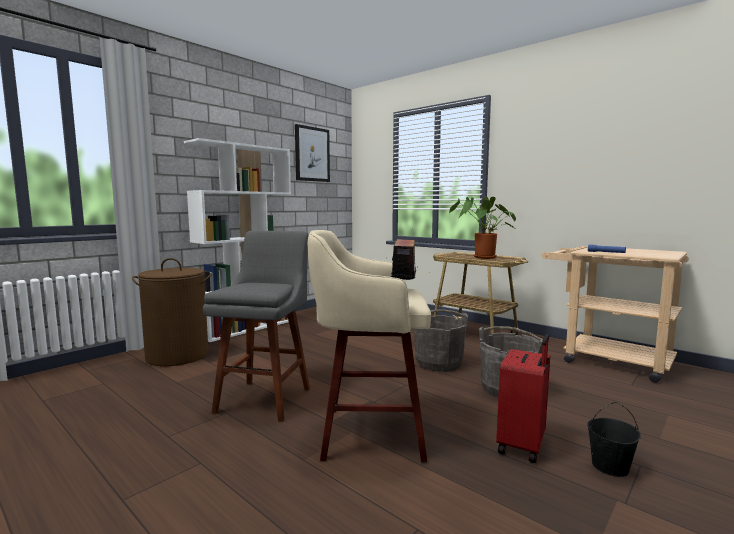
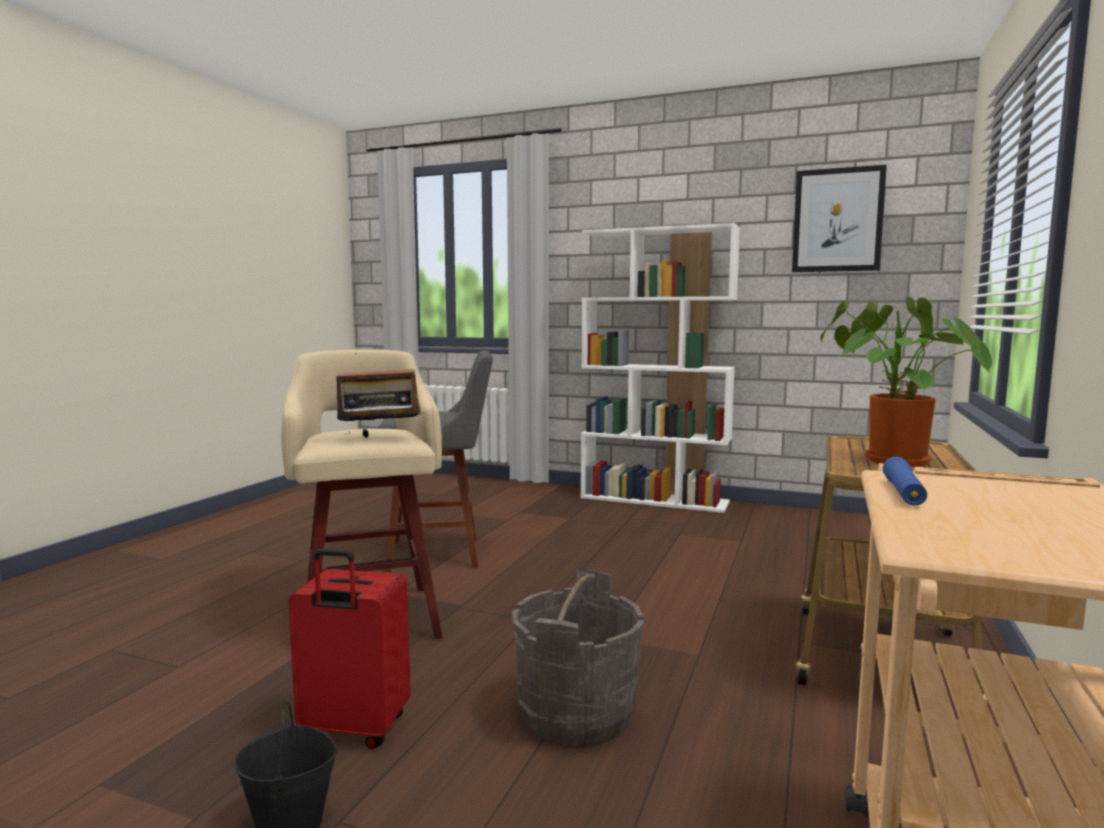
camera: 70 degrees right, 0 degrees up
(178, 355) = (526, 497): brown laundry basket -> none
(438, 363) = (652, 635): grey bucket -> none

